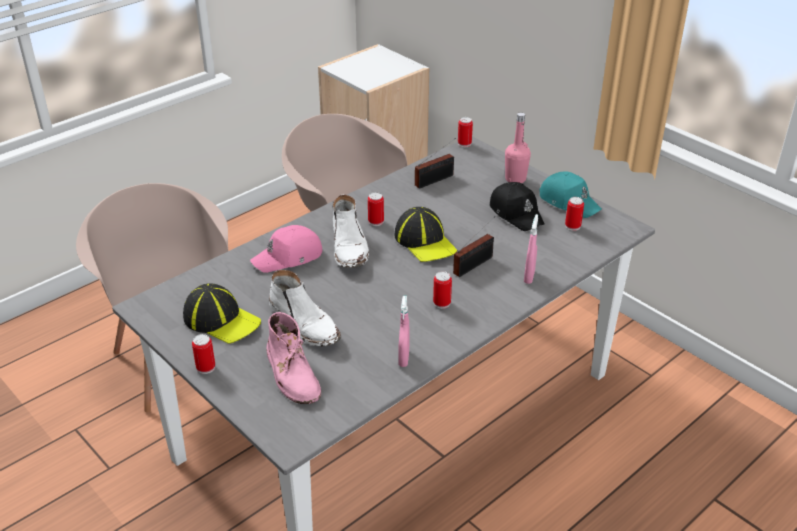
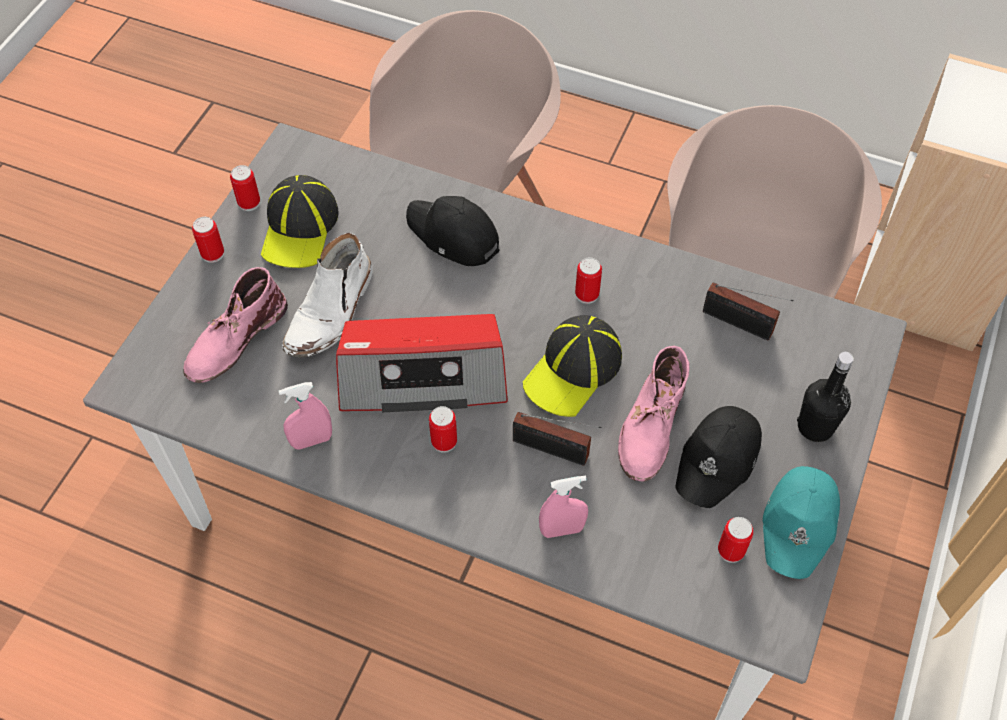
camera: 65 degrees right, 20 degrees up
(288, 257) = (453, 236): pink cap -> black cap
(349, 247) = (510, 290): white boot -> none
(387, 298) = (423, 375): none -> radio
(464, 144) = (871, 322): can -> can (249, 202)
(481, 227) = (651, 426): none -> pink boot
(515, 179) = (815, 427): pink bottle -> black bottle

